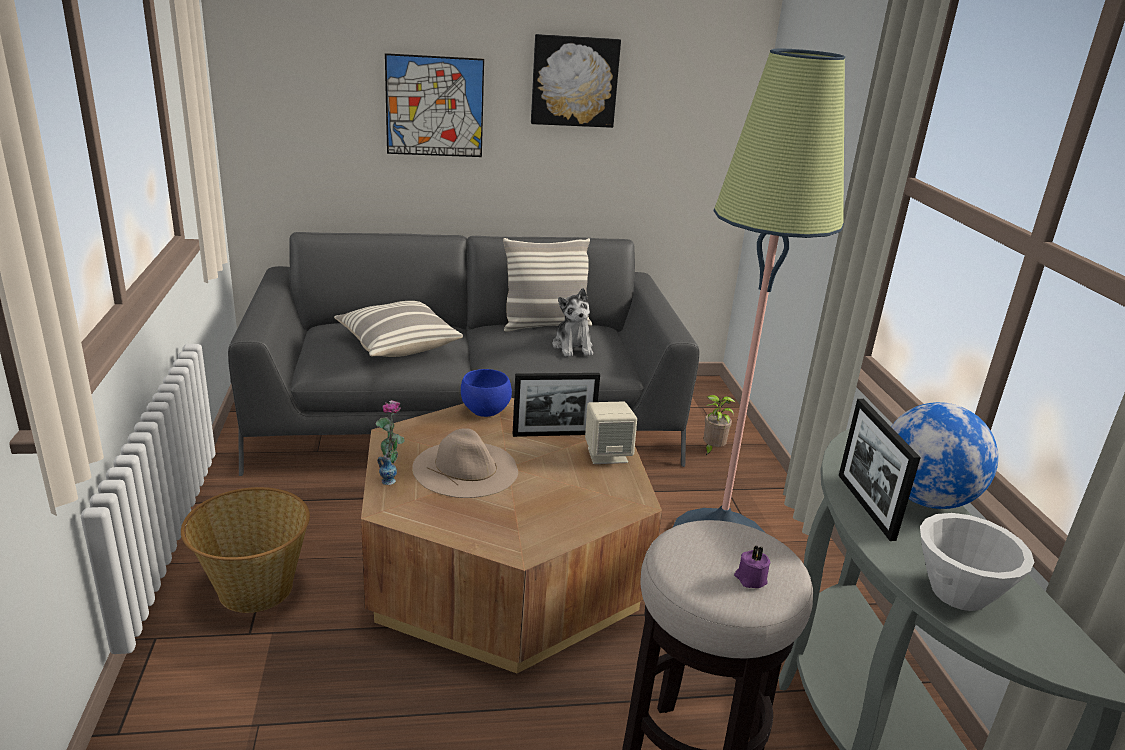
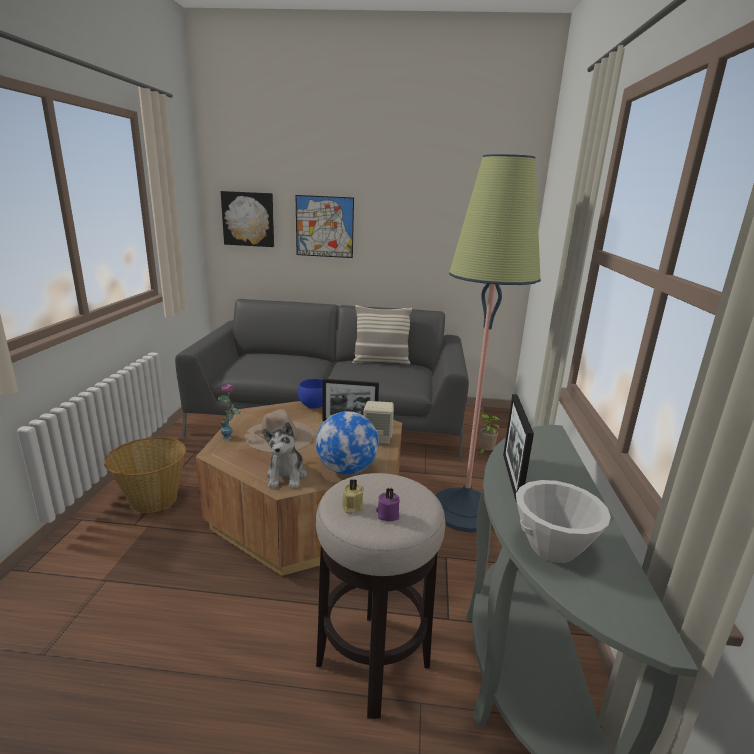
camera: 15 degrees right, 5 degrees down
(397, 344) = (281, 365): pillow -> none
(573, 346) = (390, 374): plush toy -> plush toy (286, 476)
(574, 81) = (410, 211): picture -> picture (248, 219)
(701, 575) = (351, 507): none -> beige candle
(925, 499) = (566, 478): globe -> globe (346, 470)

